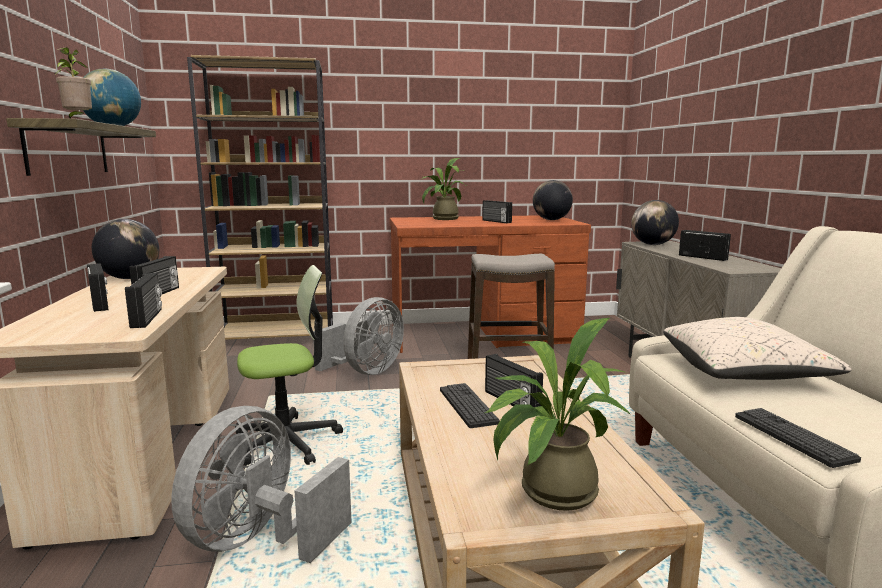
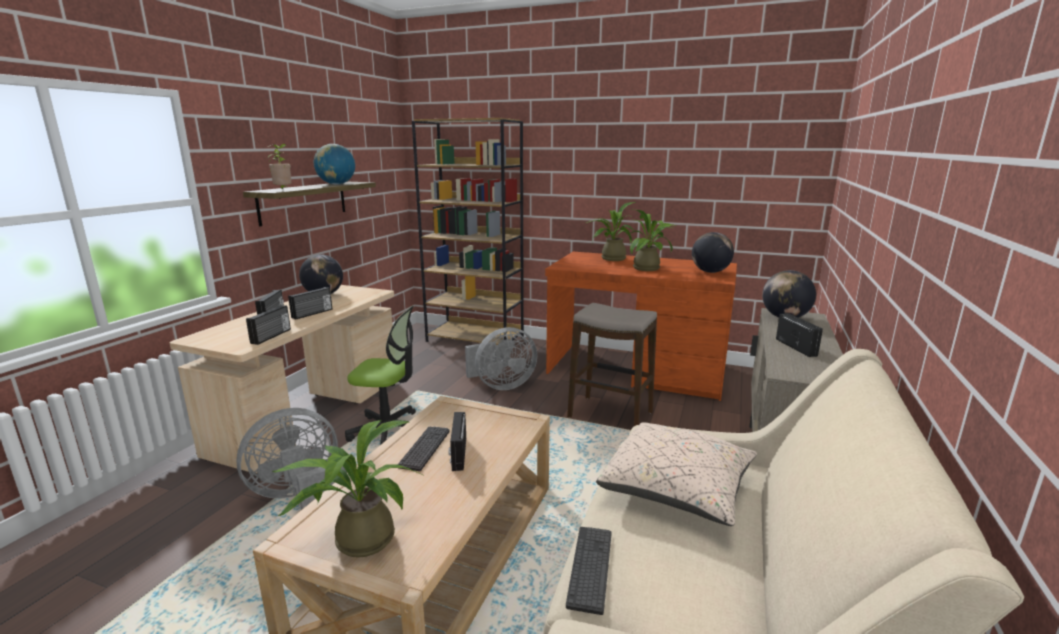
camera: 30 degrees right, 5 degrees up
(496, 221) = (649, 268): radio -> potted plant

